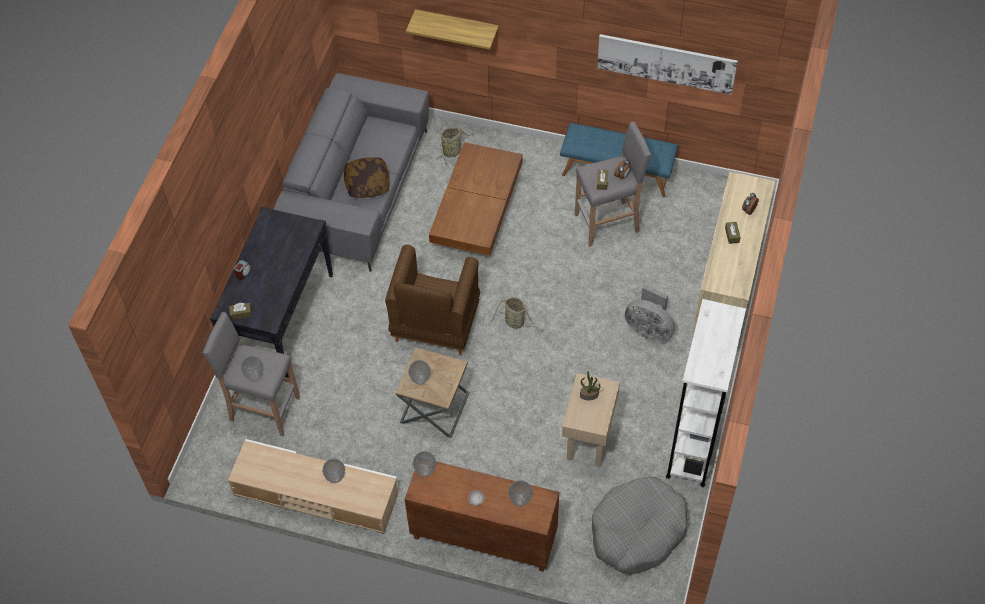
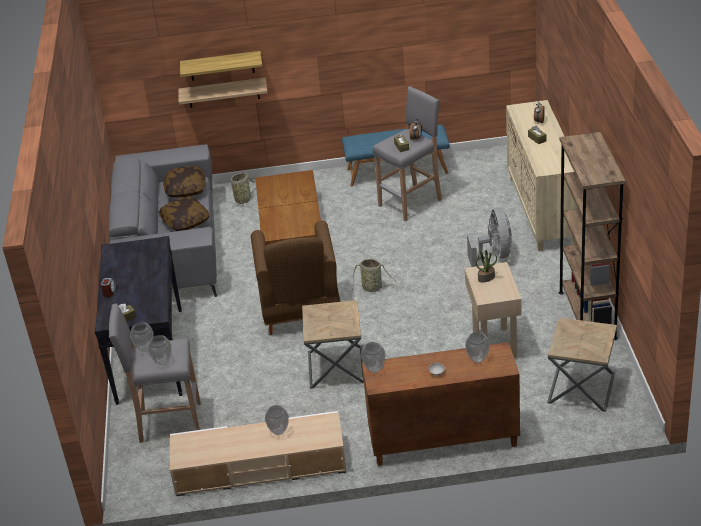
camera: 20 degrees left, 20 degrees down
(387, 138) = (186, 189): none -> pillow
(420, 380) = (322, 325): vase -> vase (145, 349)
(455, 48) = (223, 92): none -> shelf
(637, 531) = (581, 388): grey dog bed -> brown side table
(649, 329) = (494, 255): grey fan -> grey fan turned 105 degrees counterclockwise
(666, 63) = (417, 37): picture -> none
(693, 444) = (587, 315): white bookcase -> brown bookcase

